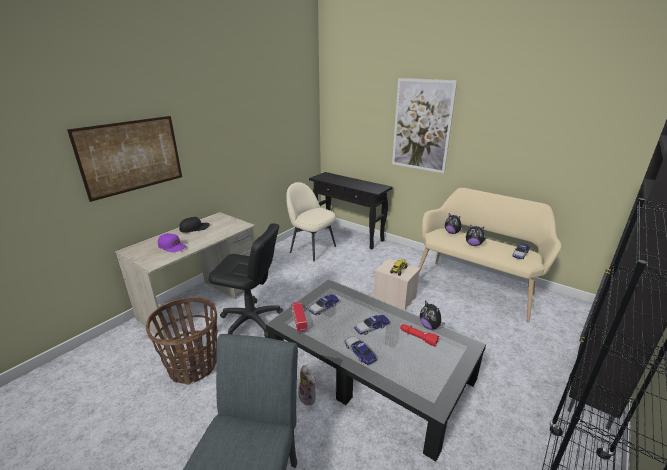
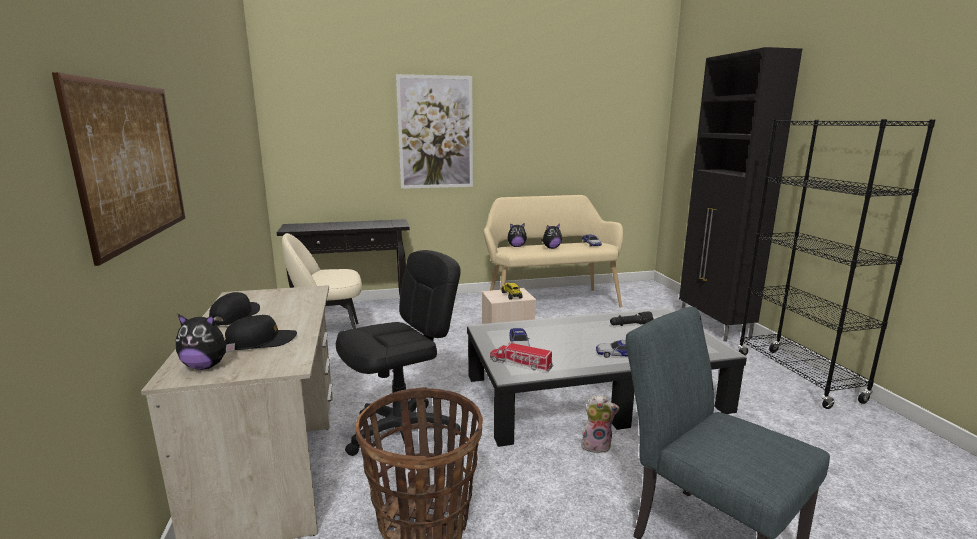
camera: 50 degrees left, 10 degrees down
(172, 247) = (261, 341): purple cap -> black cap
(371, 327) = (588, 336): toy car -> none
(418, 338) = (630, 325): red flashlight -> black flashlight
(430, 326) = (620, 315): plush toy -> plush toy (206, 366)

